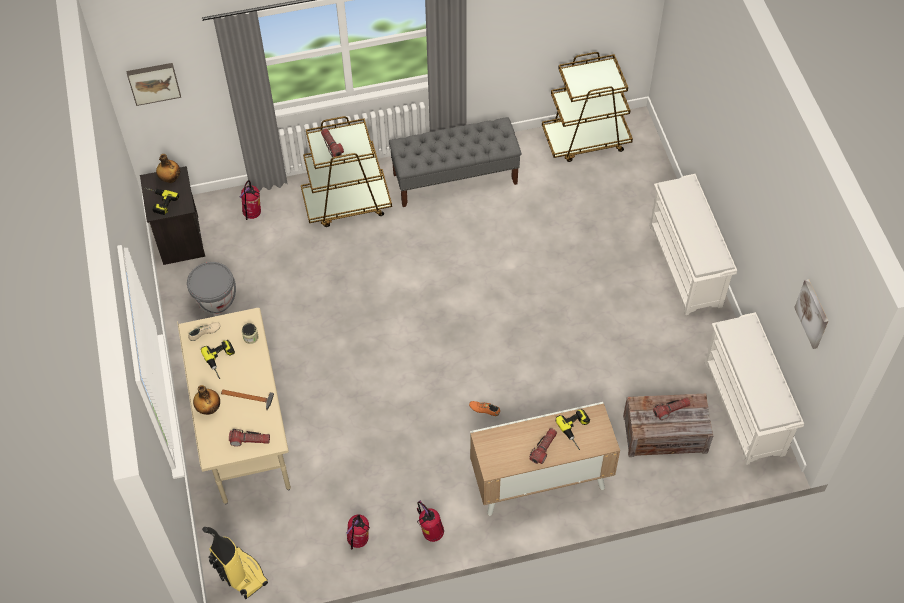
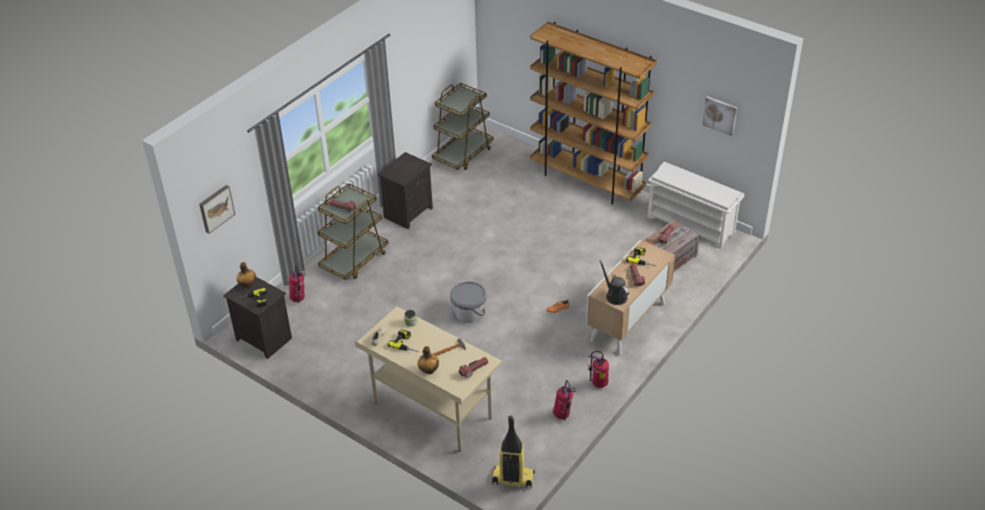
camera: 40 degrees left, 15 degrees down
(215, 299) = (326, 355): grey bucket -> grey bucket (469, 313)
(455, 178) = (408, 212): grey bench -> black nightstand
(496, 454) = (615, 296): none -> black watering can
(686, 266) = (587, 181): white shoe rack -> brown bookcase

